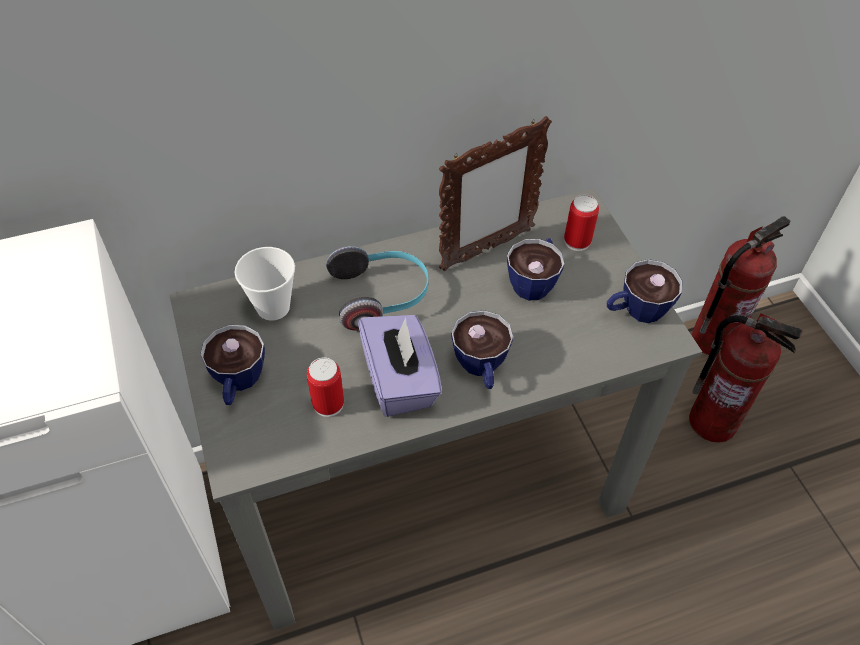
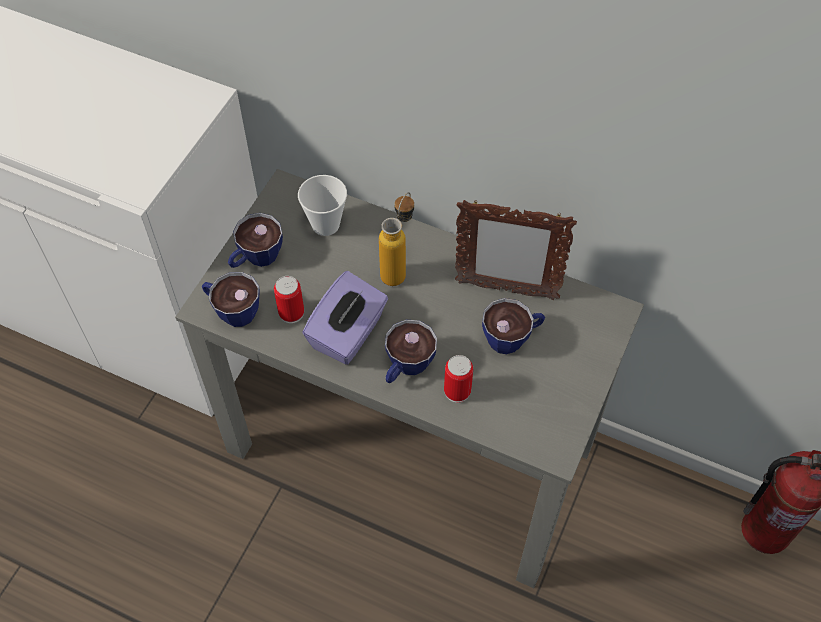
camera: 45 degrees right, 5 degrees up
(381, 296) = (398, 269): headphones -> bottle
(577, 241) = (579, 334): can -> can (457, 391)
(635, 311) = (558, 415): cup -> cup (232, 310)
(713, 421) = (685, 590): fire extinguisher -> none

